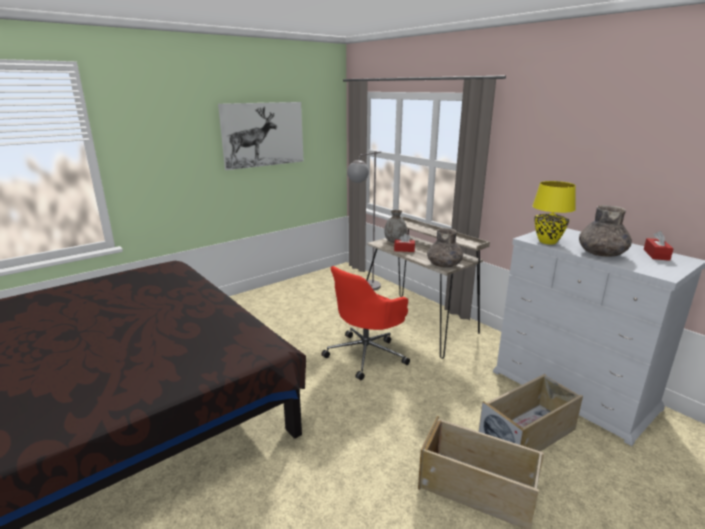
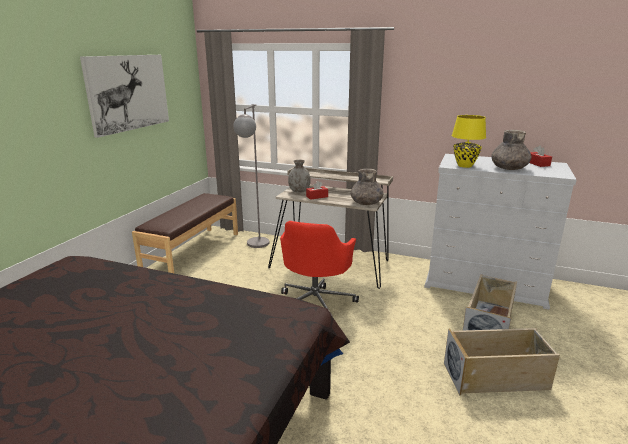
camera: 30 degrees left, 0 degrees up
(309, 281) = (192, 252): none -> brown bench

